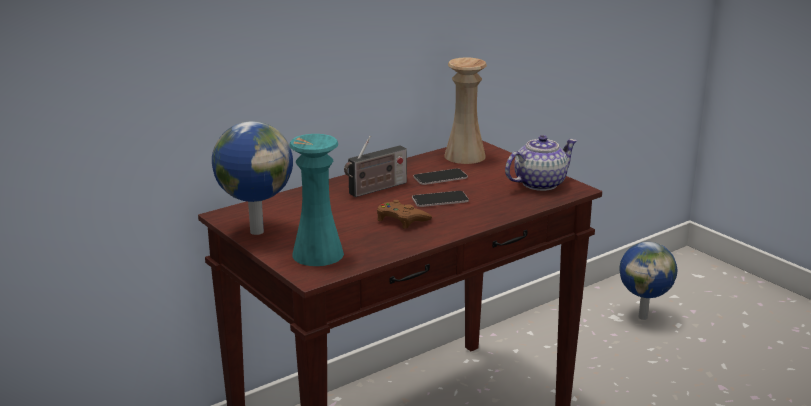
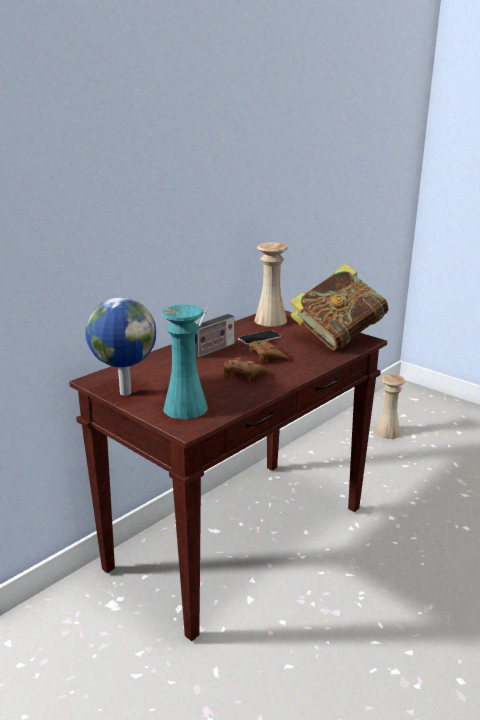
camera: 10 degrees left, 0 degrees up
(440, 200) = (267, 355): phone -> brown game controller
(539, 184) = (337, 338): teapot -> book
(643, 316) = (387, 432): globe -> beige vase

